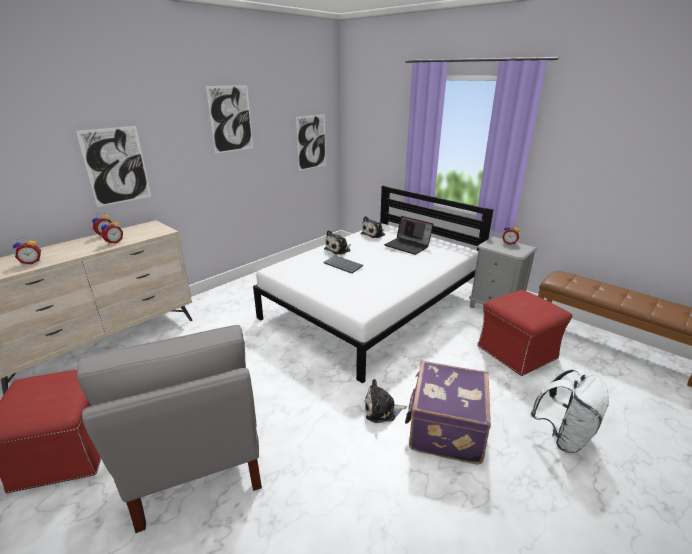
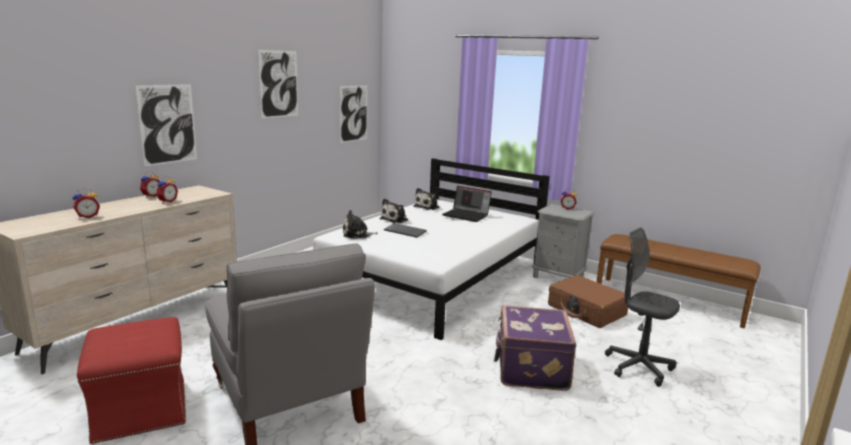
camera: 10 degrees left, 10 degrees down
(382, 410) = (466, 359): plush toy -> plush toy (357, 234)
(517, 352) = (586, 310): red ottoman -> brown suitcase
(563, 436) = (638, 367): white backpack -> grey office chair

